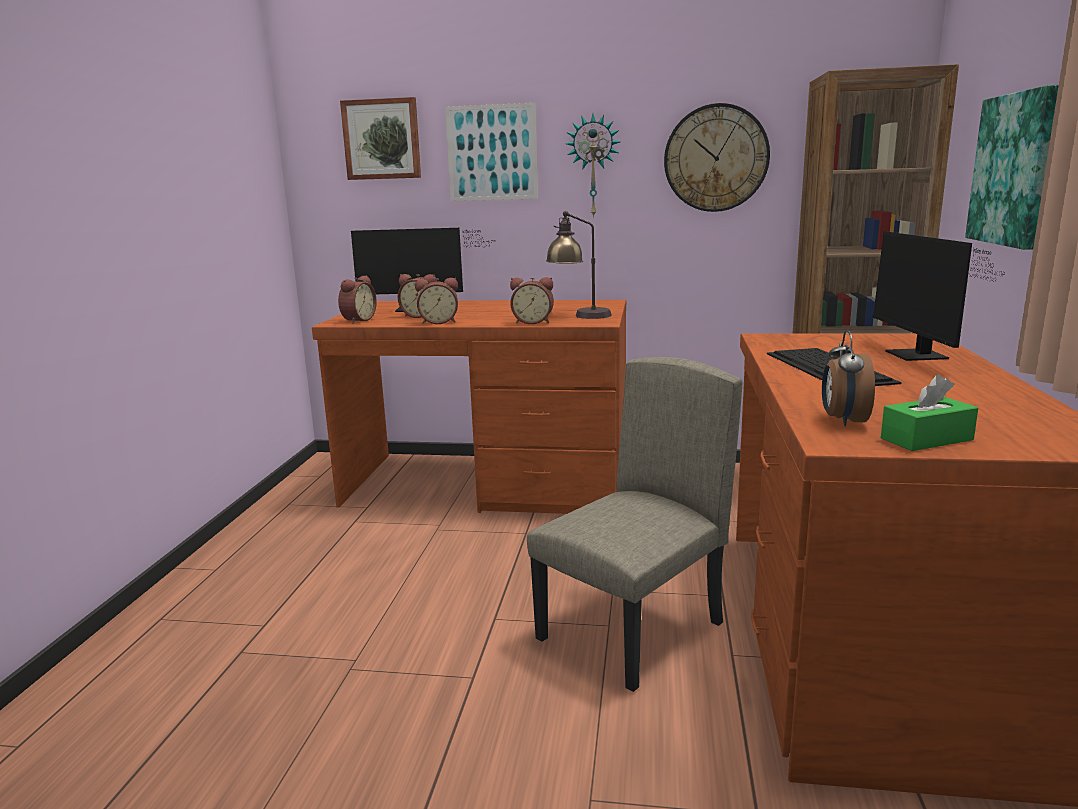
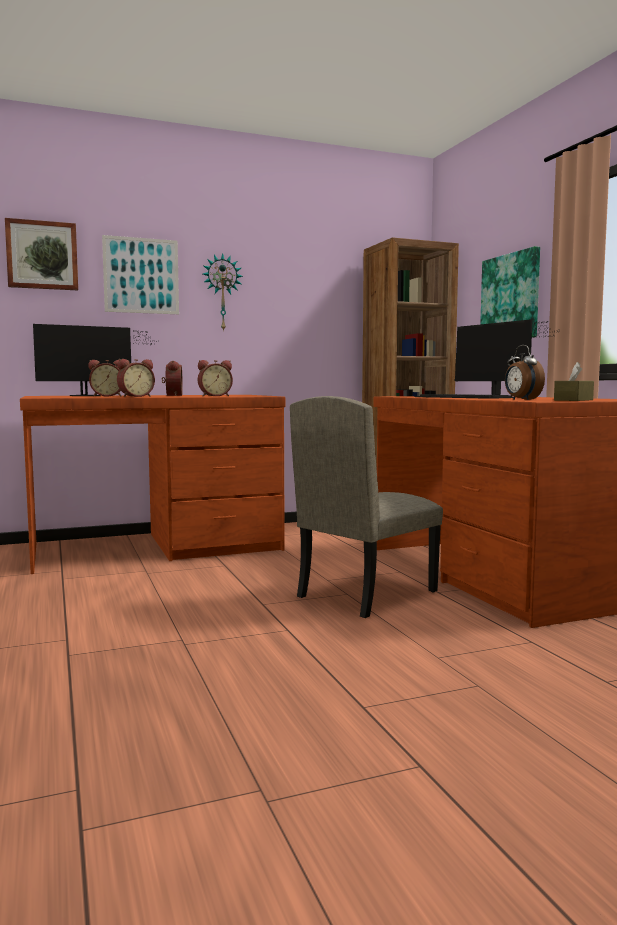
camera: 30 degrees left, 10 degrees down
(357, 320) = (54, 397): alarm clock -> alarm clock (172, 395)
(579, 315) = (239, 395): table lamp -> none
(632, 632) = (366, 593): beige chair -> beige chair turned 150 degrees counterclockwise
(716, 158) = (307, 294): wall clock -> none
(926, 439) = (573, 400): green tissue box -> brown tissue box

